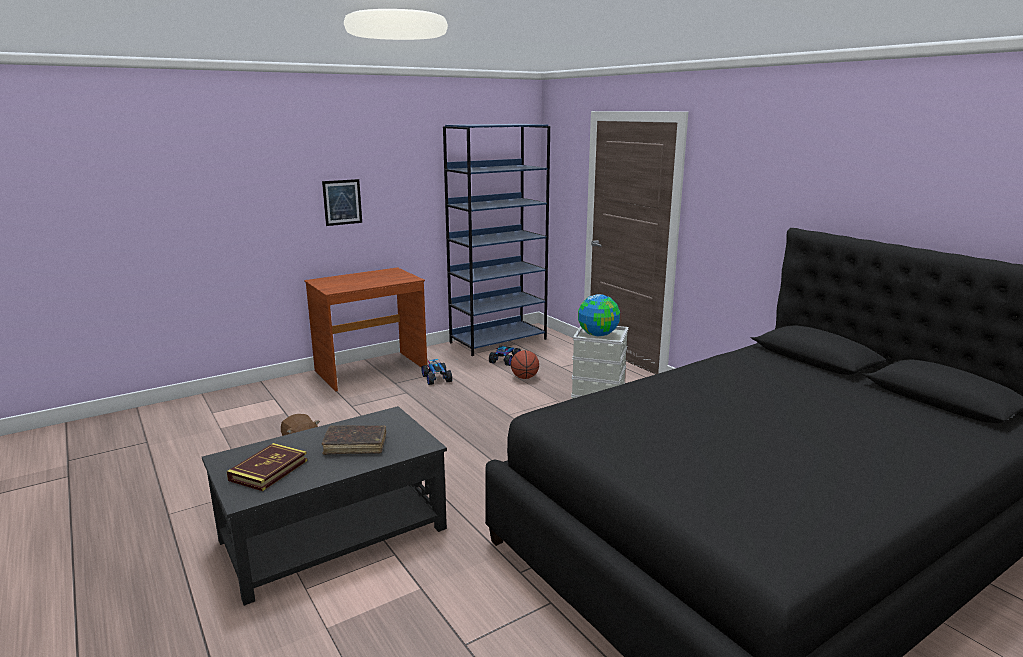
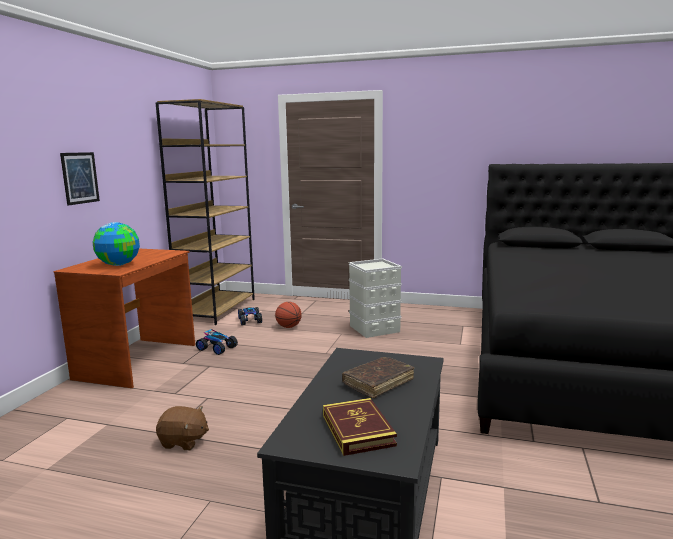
camera: 40 degrees left, 5 degrees down
(498, 340) = (217, 309): blue bookcase -> brown bookcase
(598, 334) = (373, 266): globe -> globe (119, 264)

